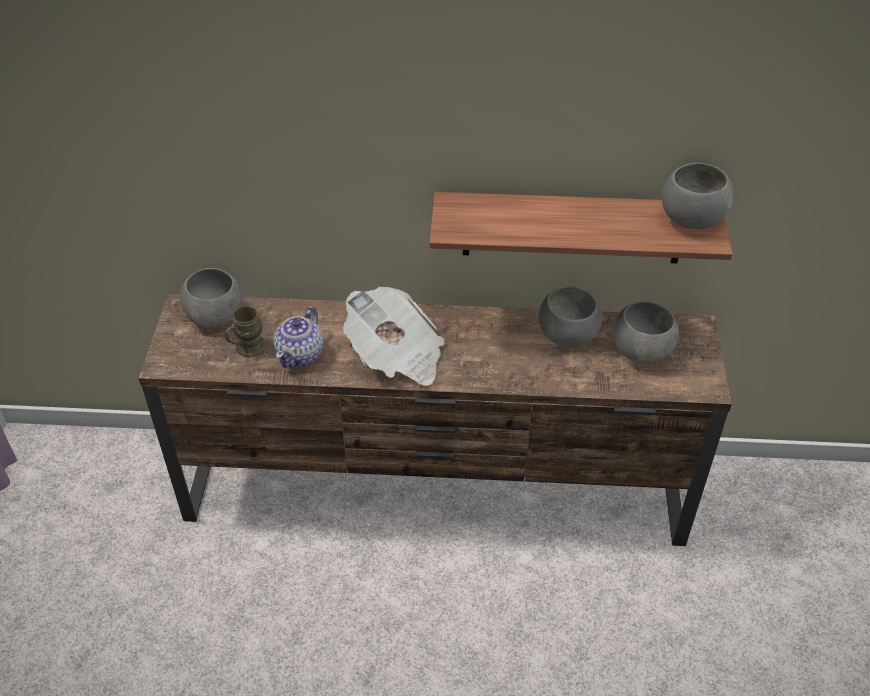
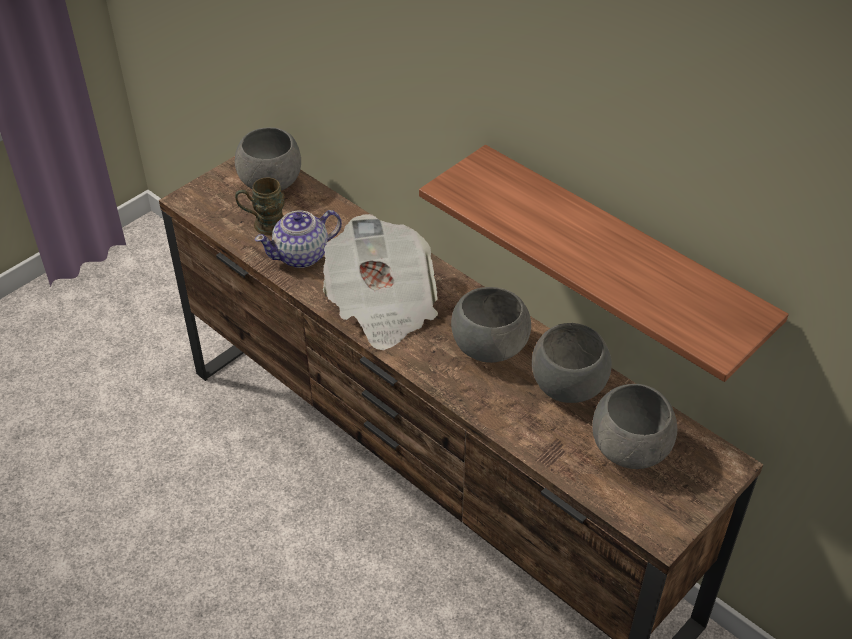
camera: 40 degrees right, 0 degrees up
(690, 219) = (723, 311): grey bowl -> grey bowl (488, 347)

